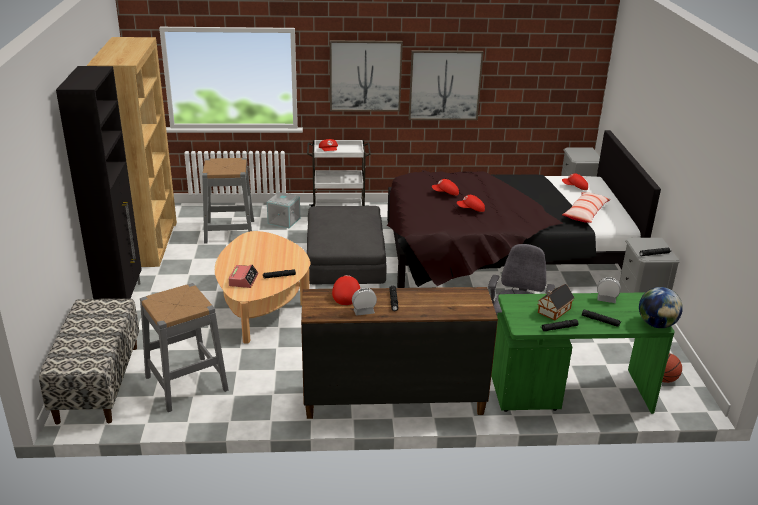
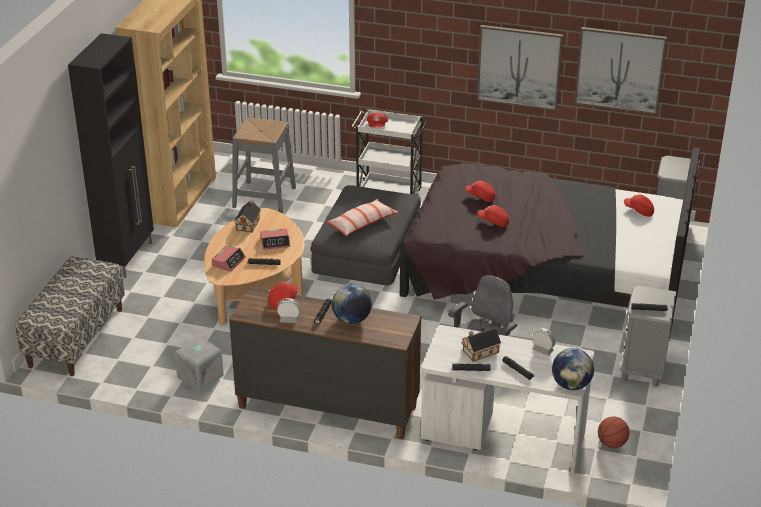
camera: 20 degrees right, 5 degrees up
(186, 383) = (150, 353): grey stool -> none
(244, 246) = (248, 224): none -> toy house
(279, 257) = (275, 242): none -> alarm clock
(283, 220) = (326, 193): grey storage box -> grey storage box (200, 376)
(365, 76) = (429, 46): picture -> picture (619, 70)
(425, 301) = (351, 319): none -> globe
(569, 392) = (503, 436): green desk -> white desk
(585, 213) = (623, 246): pillow -> pillow (362, 224)

